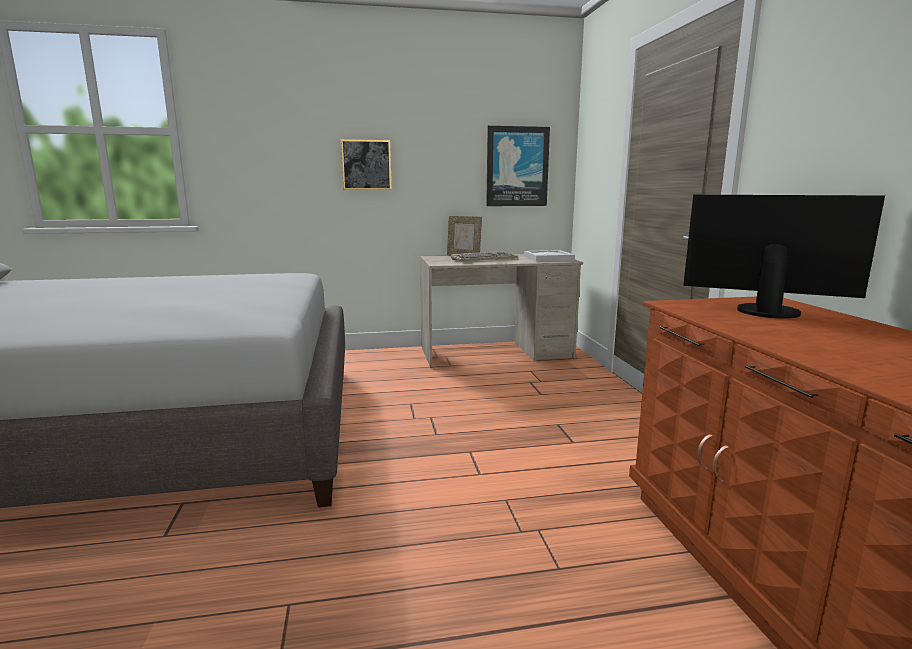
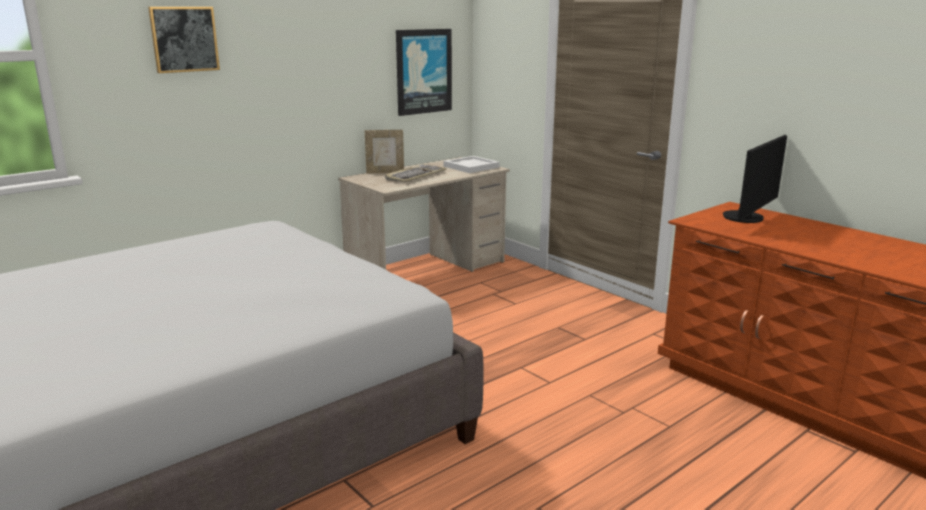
camera: 30 degrees left, 5 degrees up
(366, 165) = (277, 81): picture -> picture (184, 39)
(766, 310) = (747, 218): monitor -> monitor turned 135 degrees clockwise

